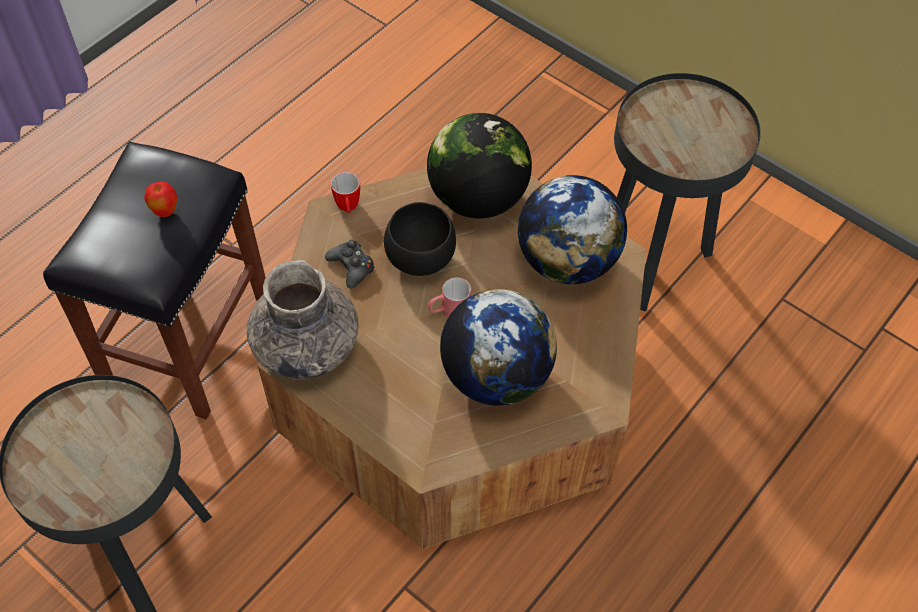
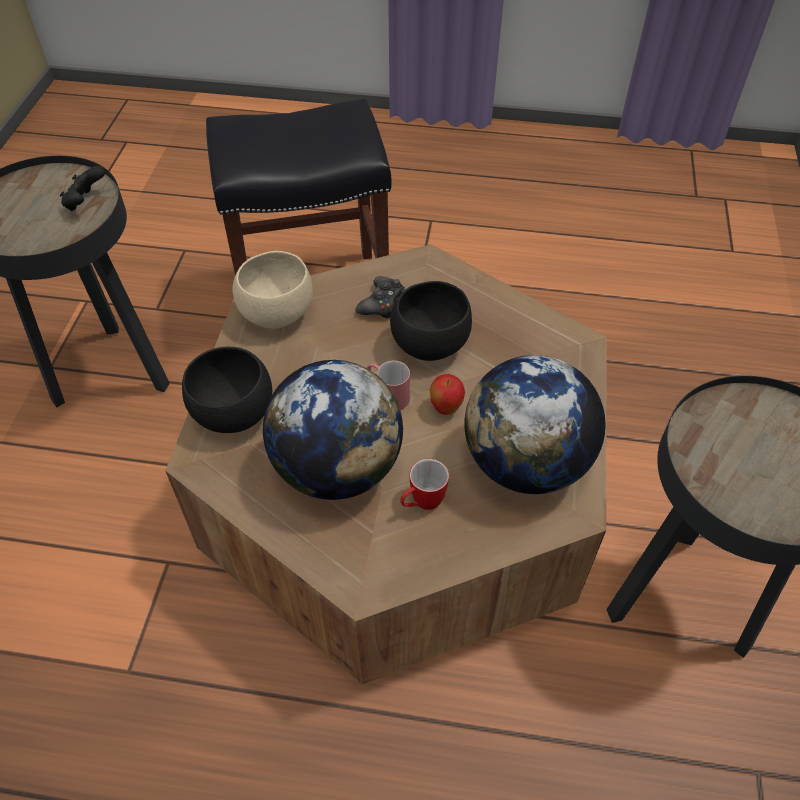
camera: 60 degrees right, 5 degrees down
(111, 413) = (86, 202): none -> black game controller
(165, 211) = (308, 144): apple -> apple (446, 408)
(305, 346) = (275, 314): grey vase -> beige bowl
(348, 209) = (443, 271): mug -> mug (421, 503)
(398, 422) = (235, 416): none -> black bowl
(477, 198) = (538, 354): globe -> none

